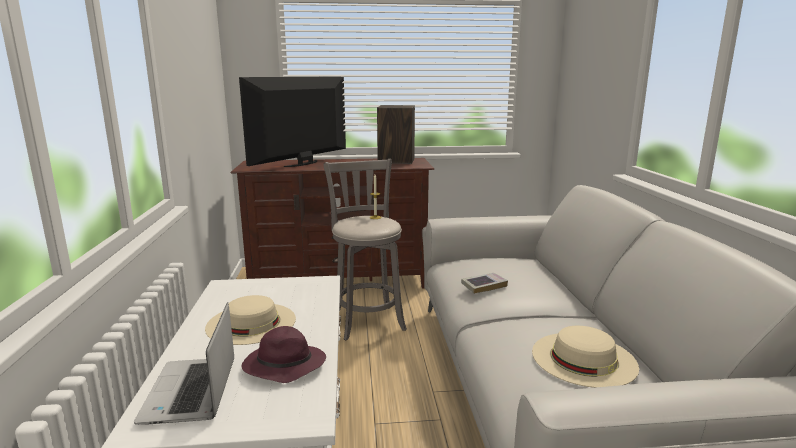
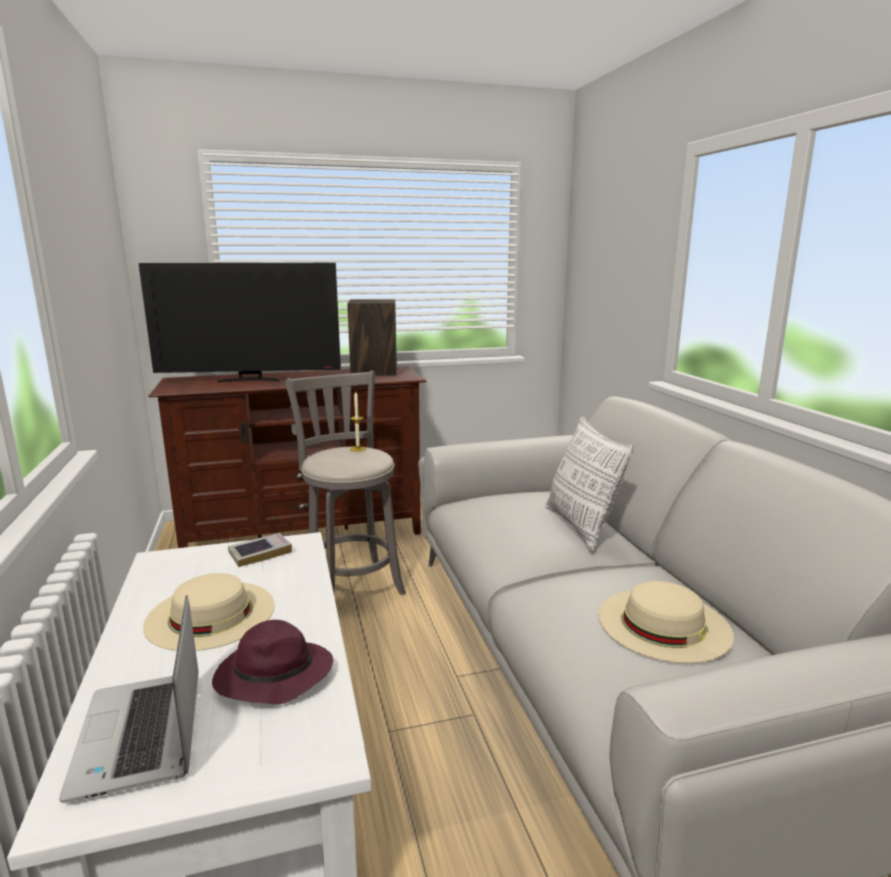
camera: 10 degrees left, 0 degrees up
(303, 164) = (250, 380): television -> television turned 120 degrees counterclockwise
(484, 286) = (513, 533): book -> book (260, 553)
(540, 285) = (581, 526): none -> pillow

